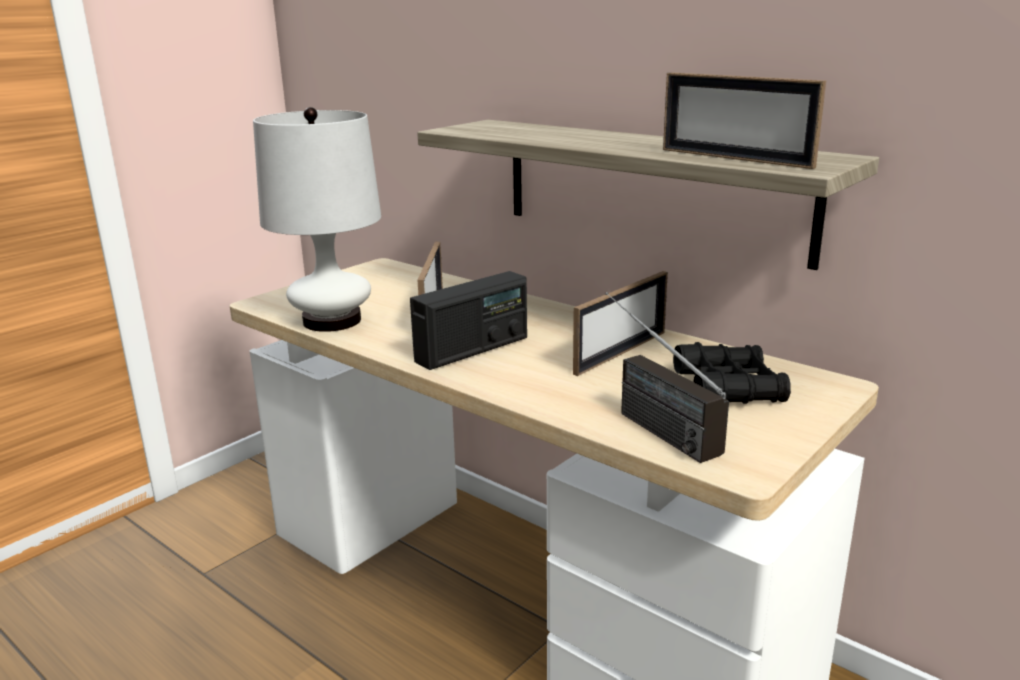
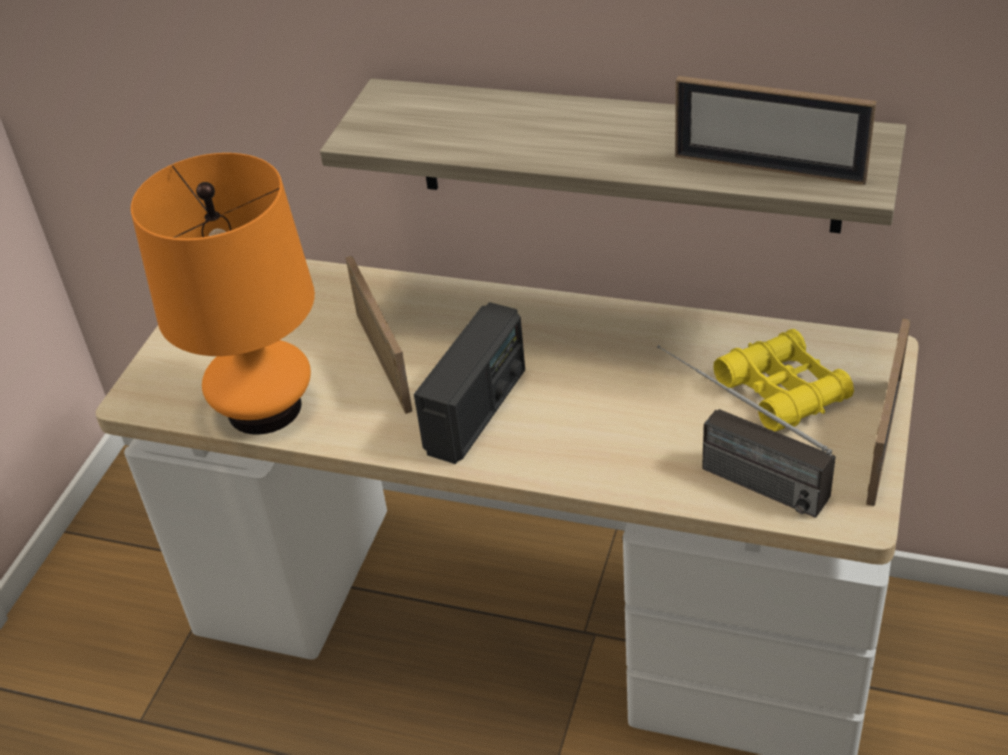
camera: 20 degrees left, 20 degrees up
(332, 321) = (264, 408): white table lamp -> orange table lamp
(621, 352) = (641, 364): picture frame -> picture frame (883, 440)
(728, 388) = (782, 391): black binoculars -> yellow binoculars

